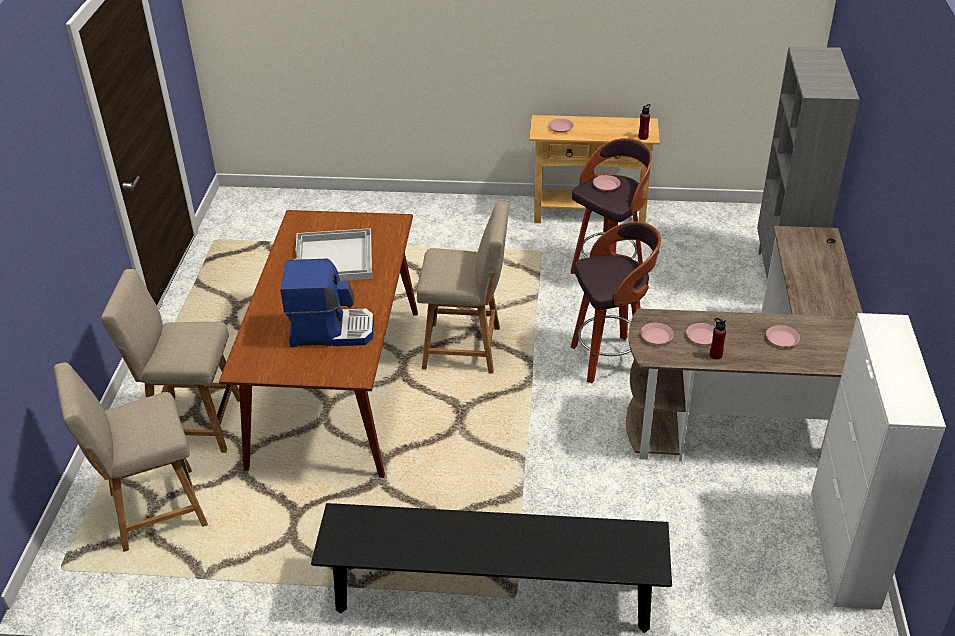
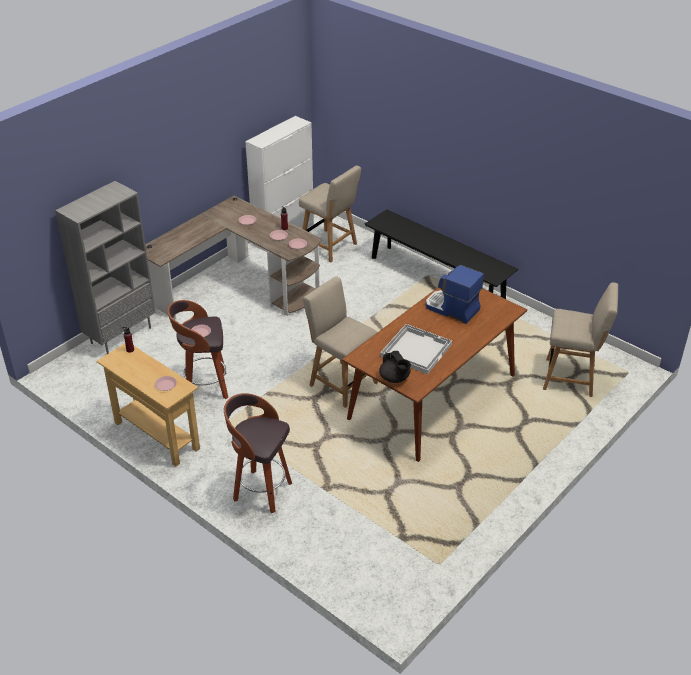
camera: 145 degrees left, 0 degrees up
(192, 424) = (530, 414): beige chair -> beige chair (330, 247)
(331, 219) = (395, 378): none -> black teapot
(609, 359) = (273, 340): stool -> stool (261, 491)

